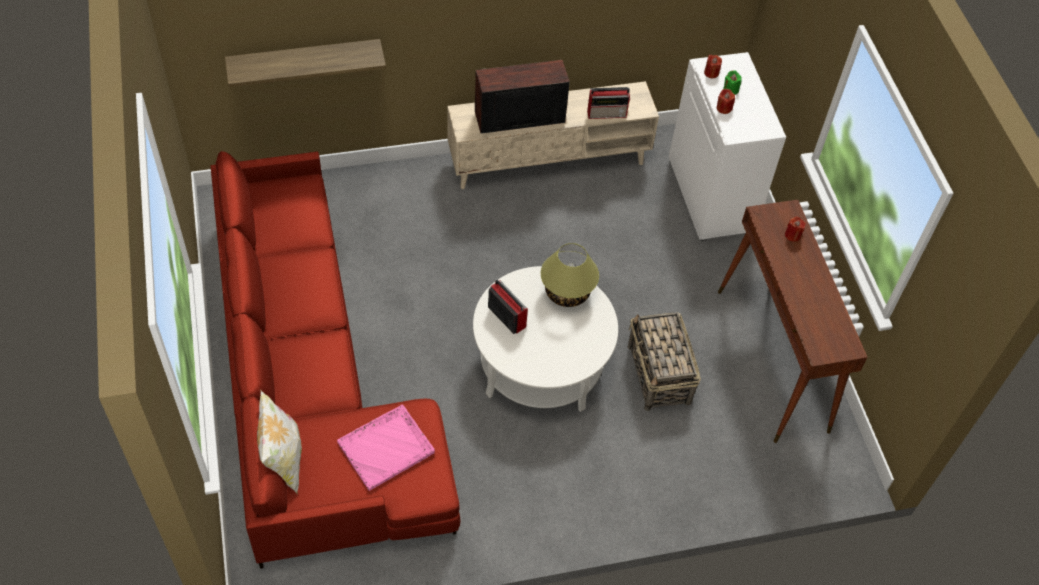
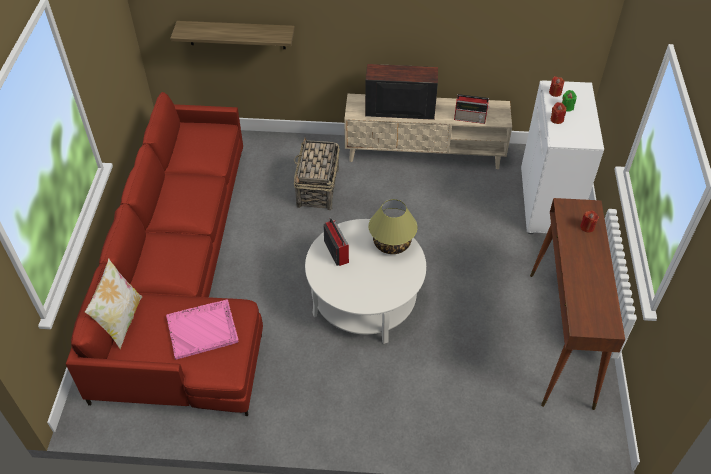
camera: 20 degrees right, 5 degrees down
(659, 375) = (458, 329): basket -> basket (317, 188)

